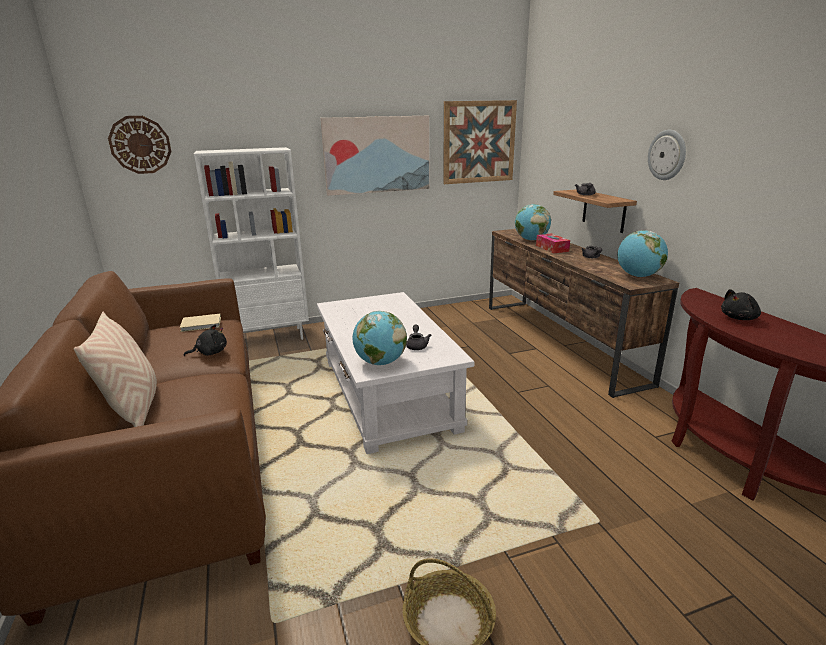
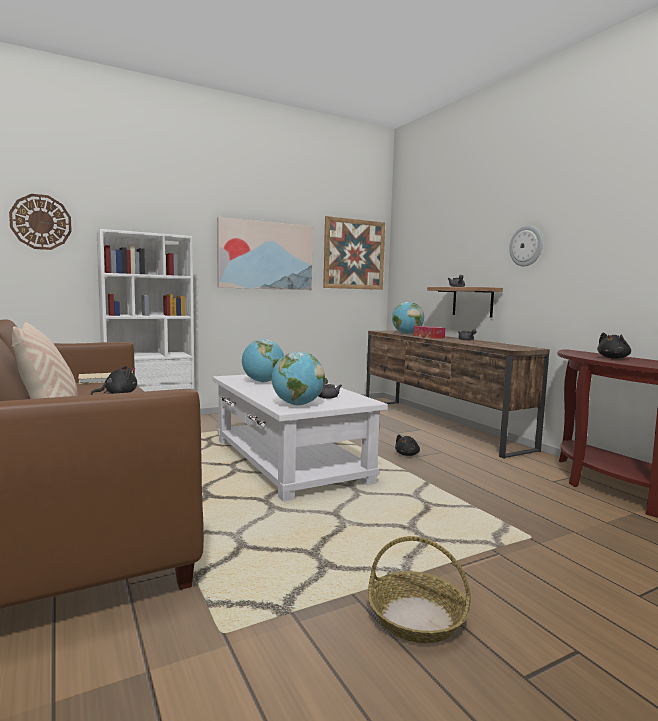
camera: 10 degrees left, 15 degrees down
(510, 388) = (407, 454): none -> black plush toy
(638, 276) = (514, 346): globe -> globe (263, 382)

